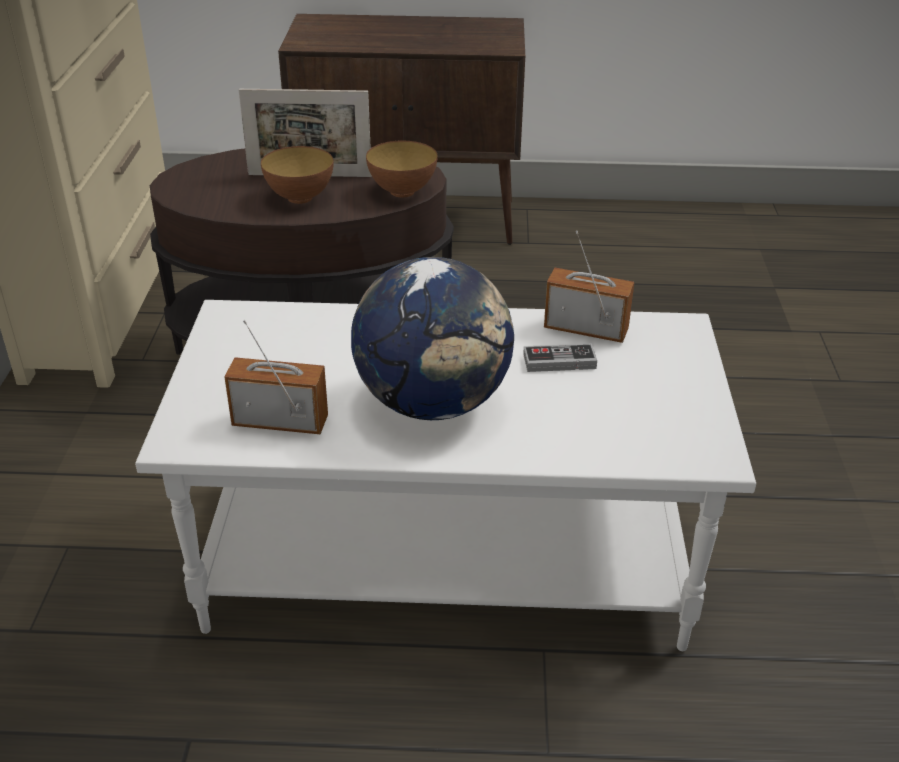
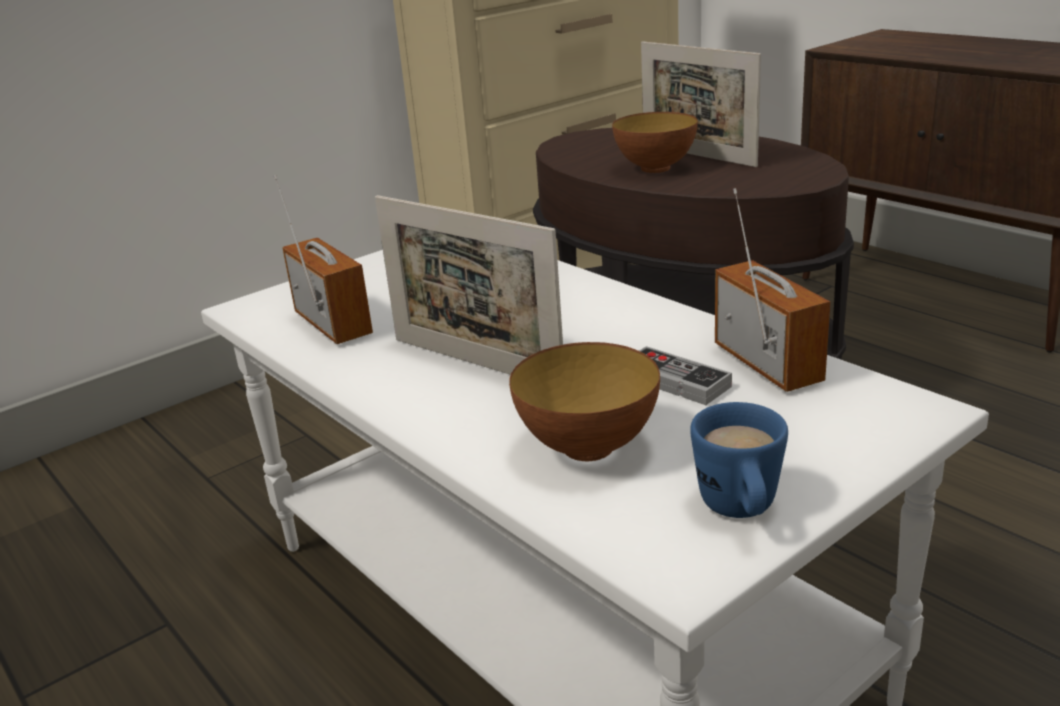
camera: 50 degrees right, 10 degrees down
(402, 192) = (765, 184): bowl -> bowl (588, 447)
(433, 403) = (475, 363): globe -> picture frame
(696, 417) = (741, 512): none -> blue mug

